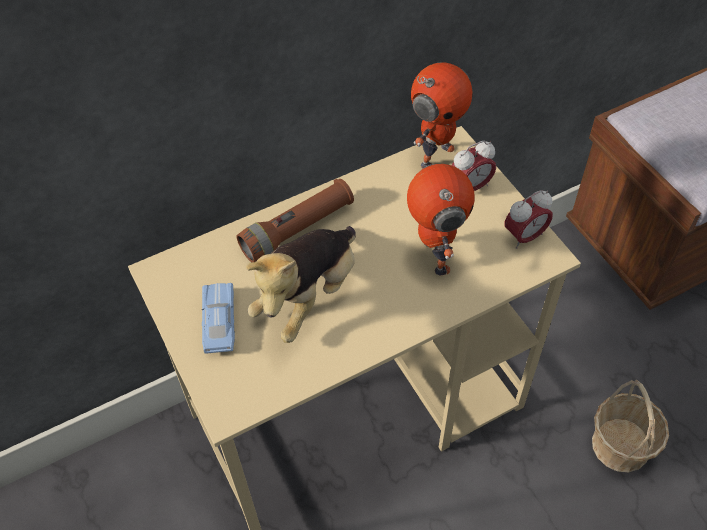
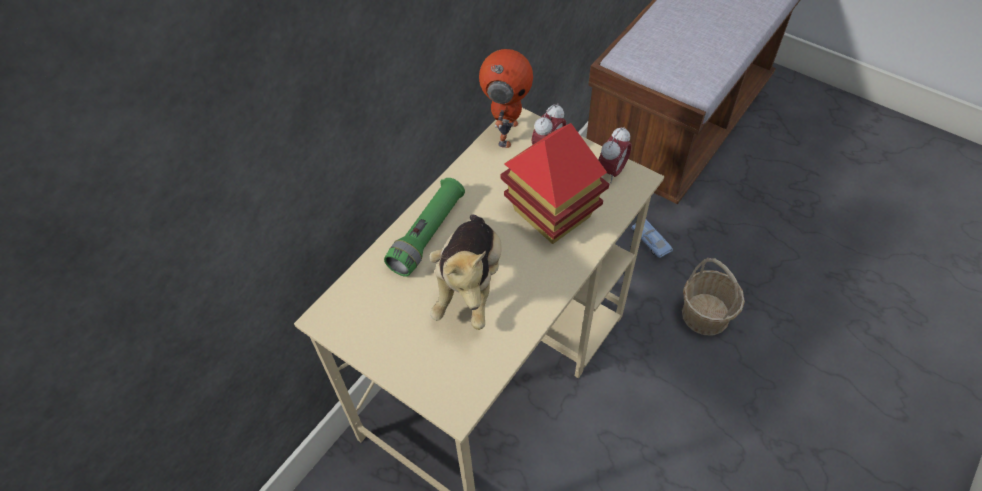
camera: 25 degrees left, 0 degrees up
(219, 322) = (406, 338): blue toy car -> blue toy car (650, 241)
(297, 229) = (428, 234): brown flashlight -> green flashlight
(433, 256) = (551, 213): toy robot -> toy house

